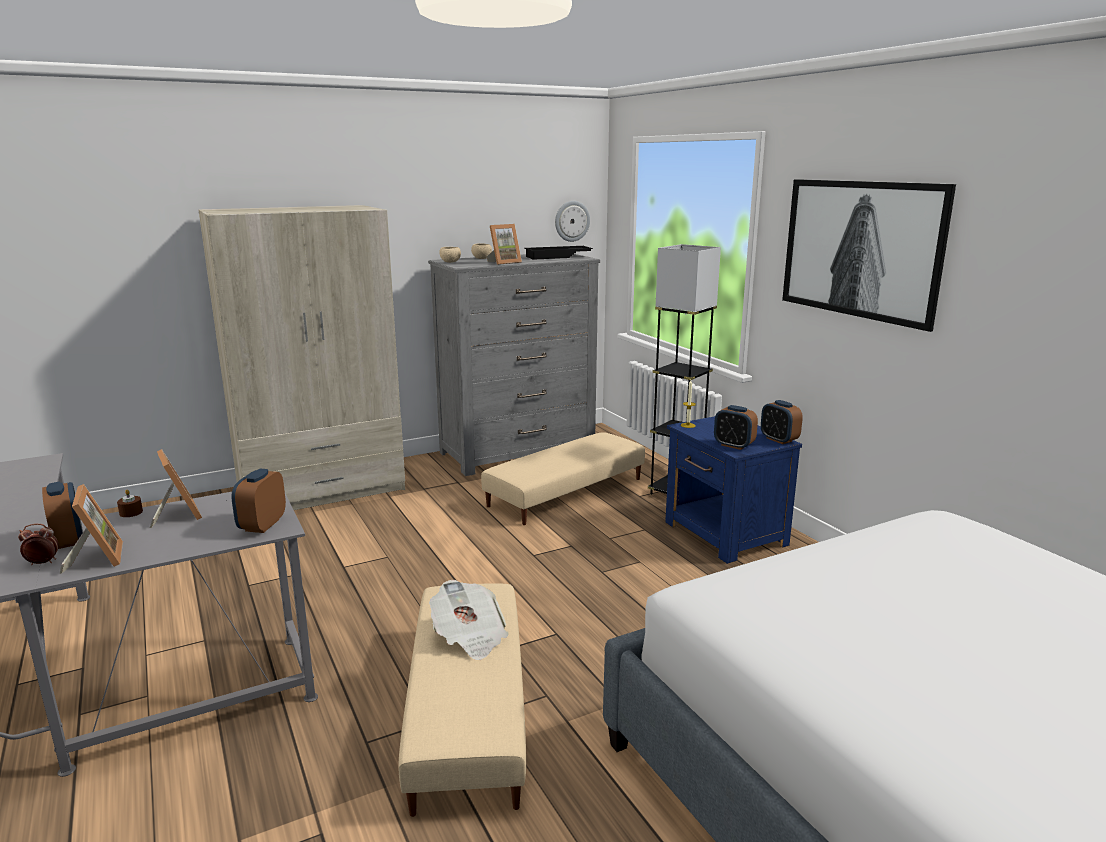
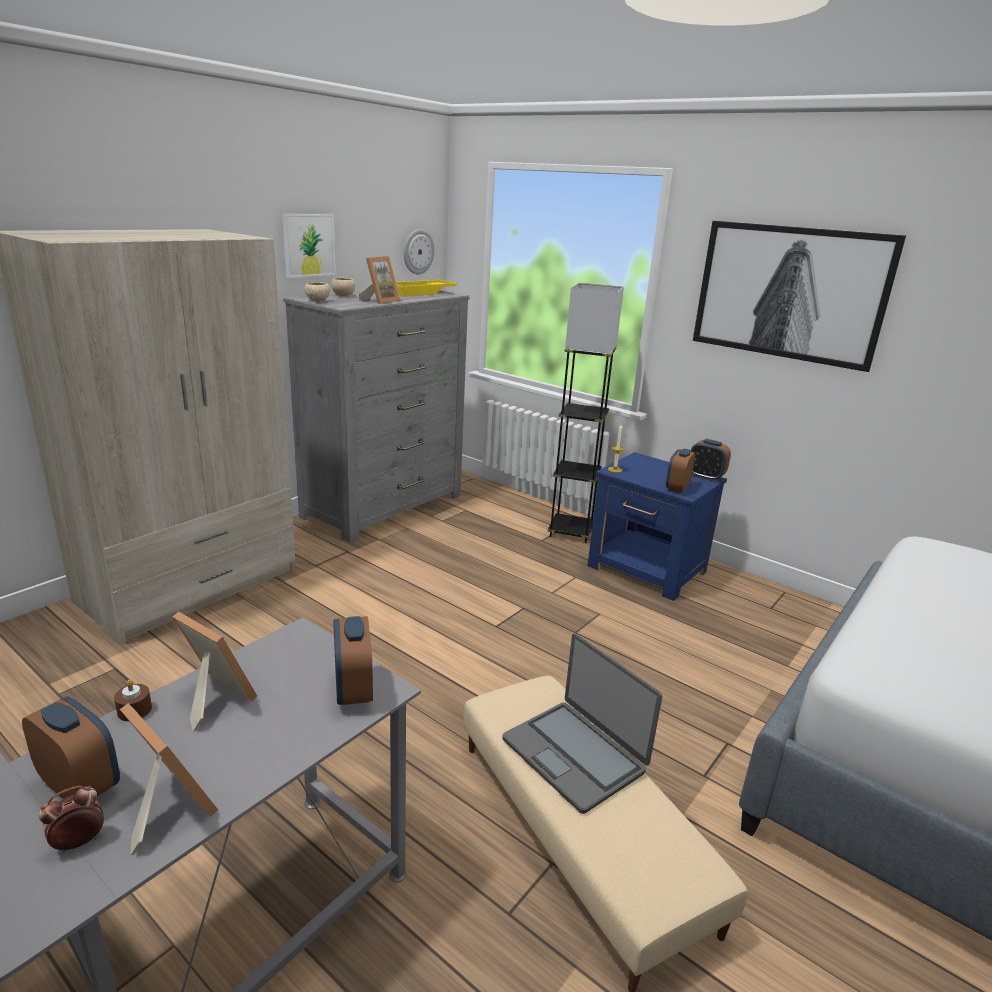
camera: 25 degrees left, 5 degrees up
(456, 216) = (308, 245): none -> picture
(469, 637) = (574, 755): newspaper -> laptop
(558, 257) = (422, 293): black tray -> yellow tray
(566, 492) = (469, 546): beige ottoman -> none
(733, 445) = (677, 487): alarm clock -> alarm clock turned 105 degrees clockwise

